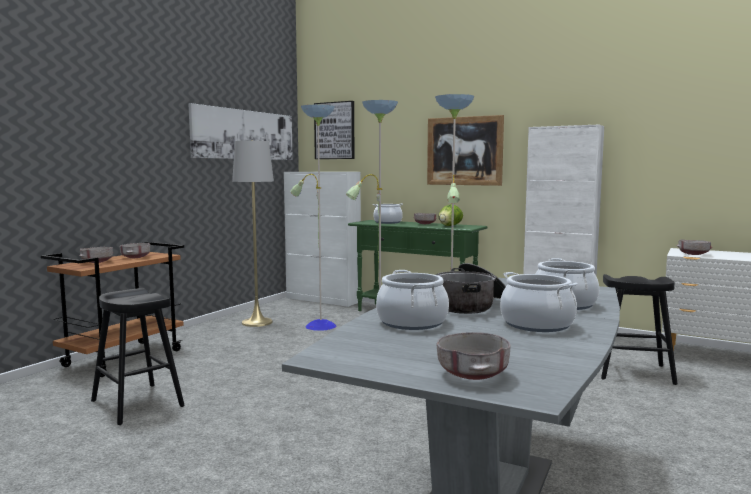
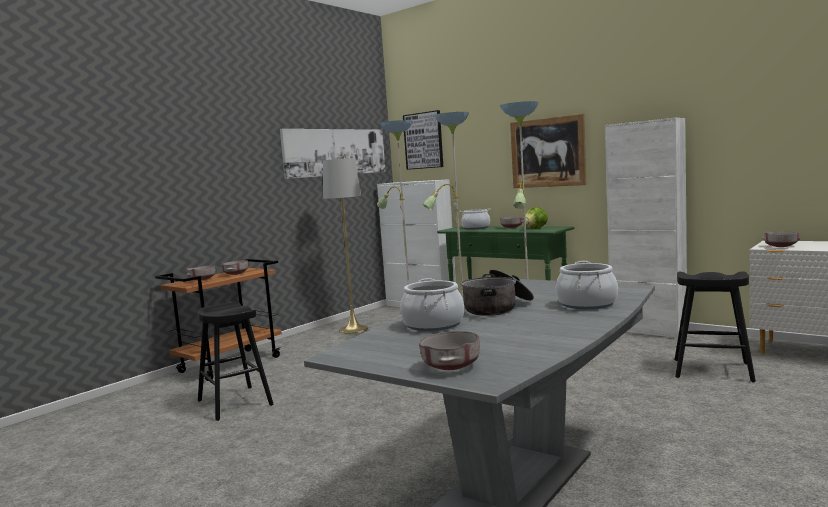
camera: 10 degrees right, 0 degrees up
(537, 324) = (544, 323): cooking pot -> none

